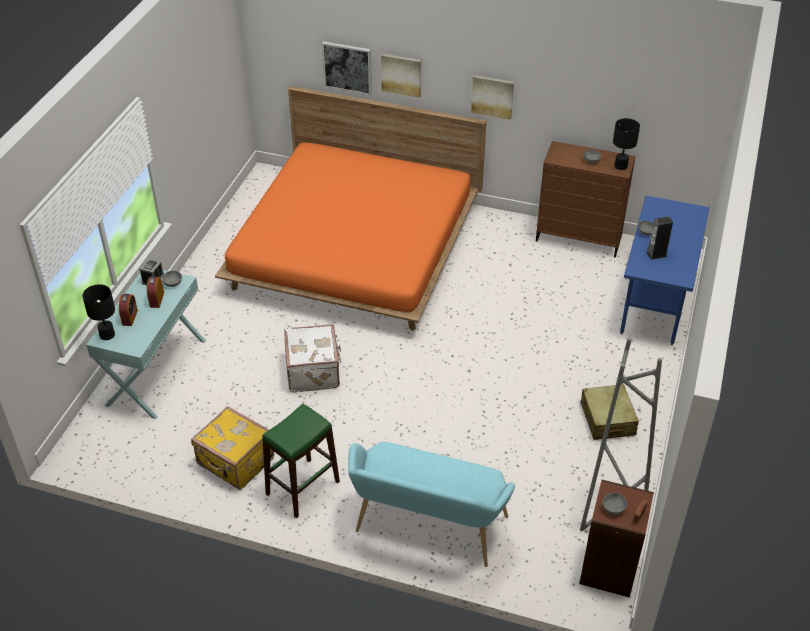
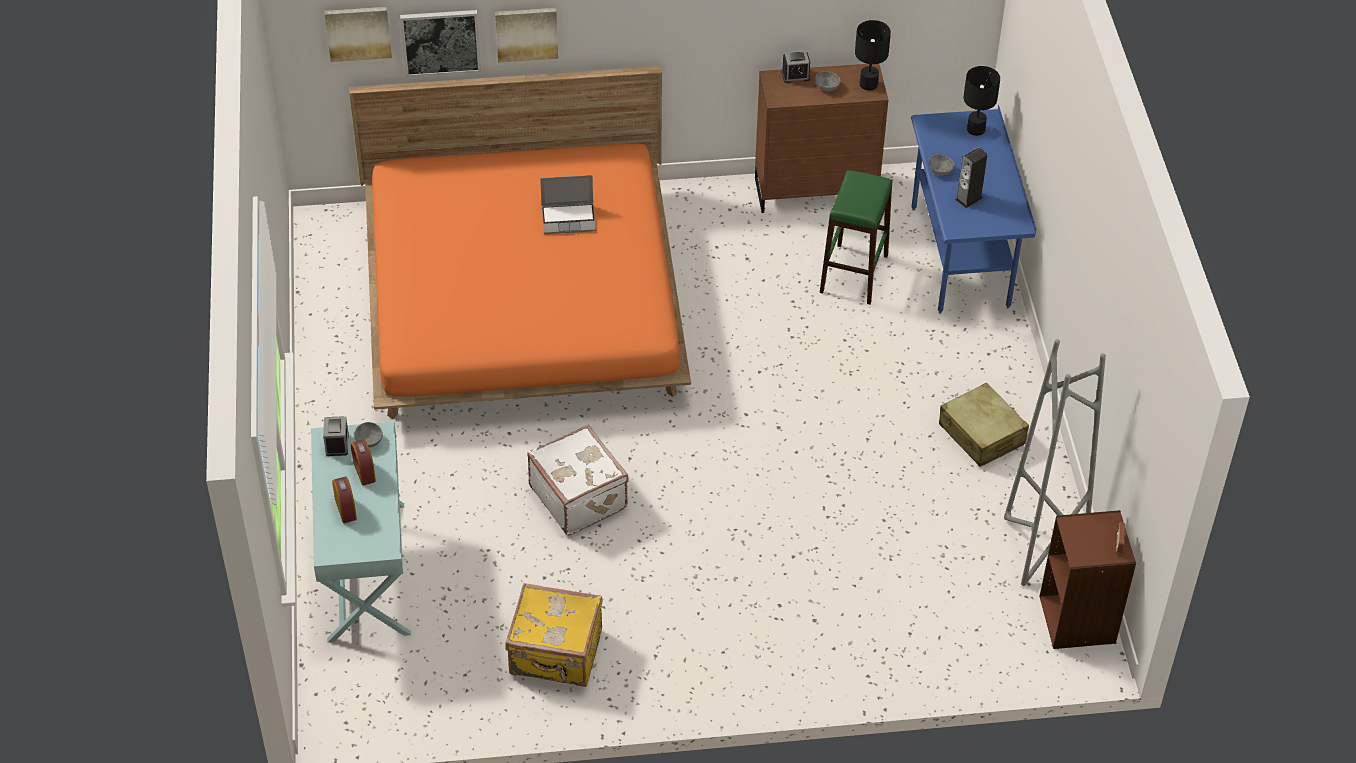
camera: 25 degrees left, 5 degrees up
(107, 334) = (332, 542): black table lamp -> black table lamp (976, 129)
(303, 487) = (663, 655): green stool -> green stool (853, 273)
(392, 200) = (569, 219): none -> laptop
(427, 529) = (844, 649): turquoise bench -> none
(492, 96) = (667, 32): picture -> picture (358, 32)
(574, 149) = (795, 75): none -> alarm clock
(613, 508) = (1087, 545): grey bowl -> none

